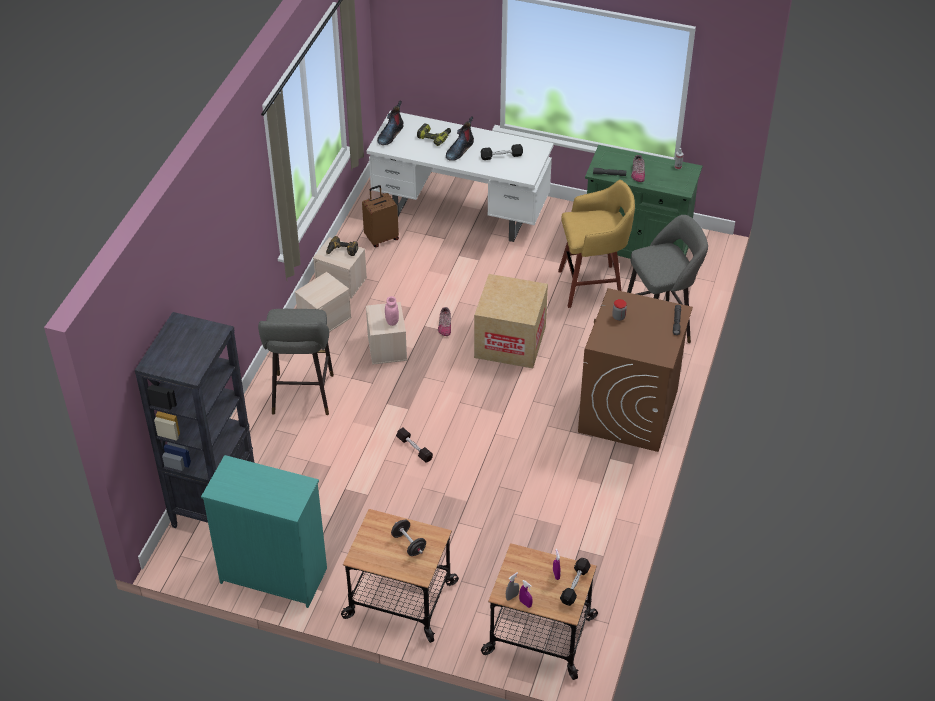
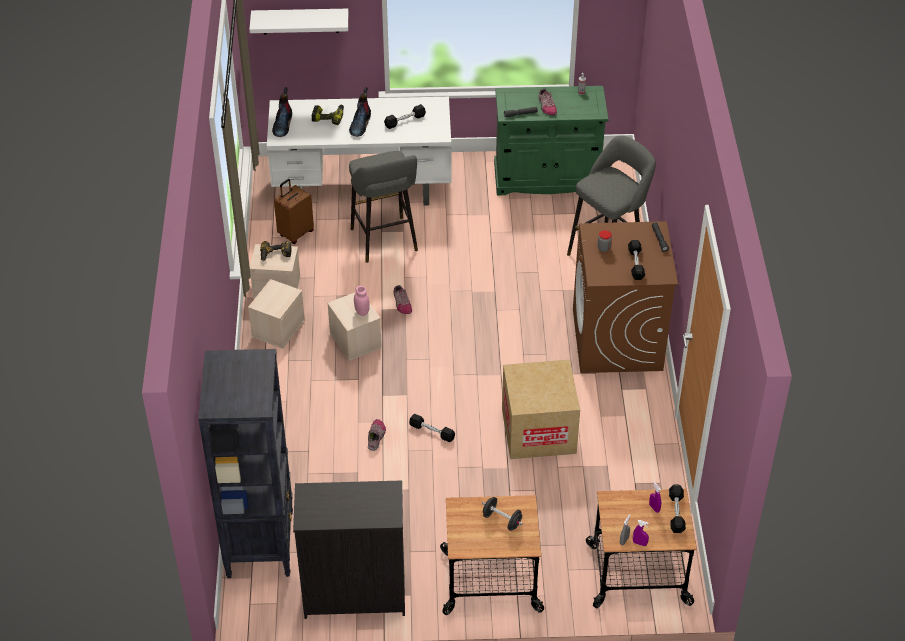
camera: 20 degrees left, 0 degrees up
(273, 575) = (353, 594): turquoise dresser -> black dresser
(302, 397) = (295, 412): grey stool -> grey stool (385, 242)
(362, 439) = (376, 437): none -> shoe
(427, 41) = (300, 21): none -> white shelf
(510, 342) = (473, 303): cardboard box -> cardboard box (538, 431)
(593, 286) = (526, 229): yellow stool -> none
(641, 339) = (636, 264): none -> black dumbbell

